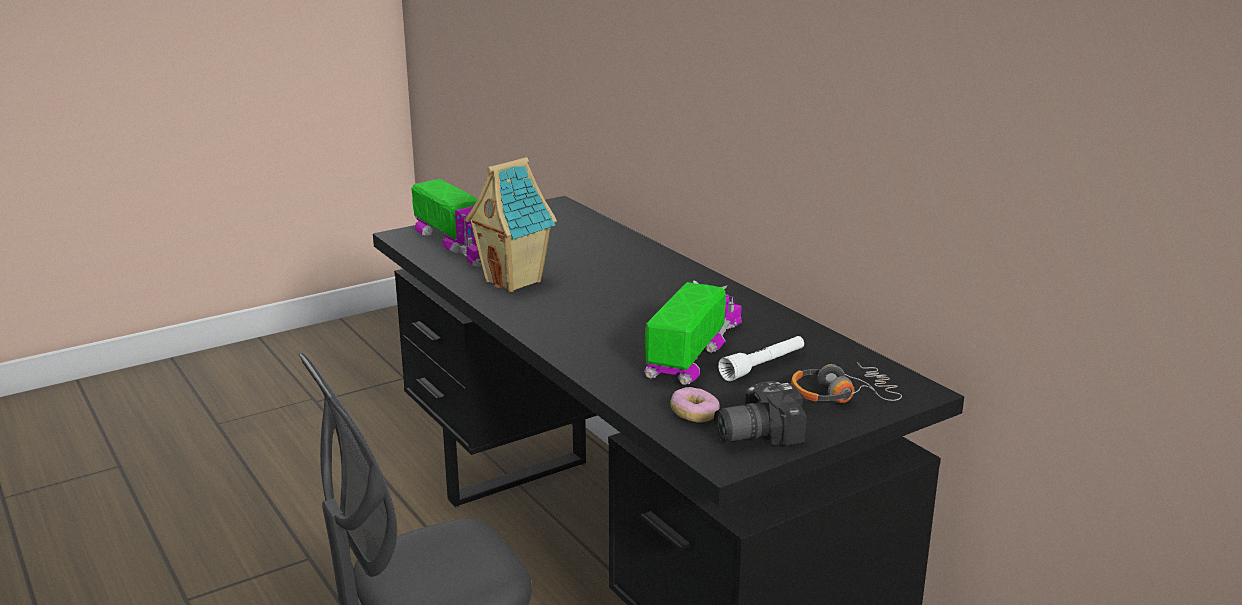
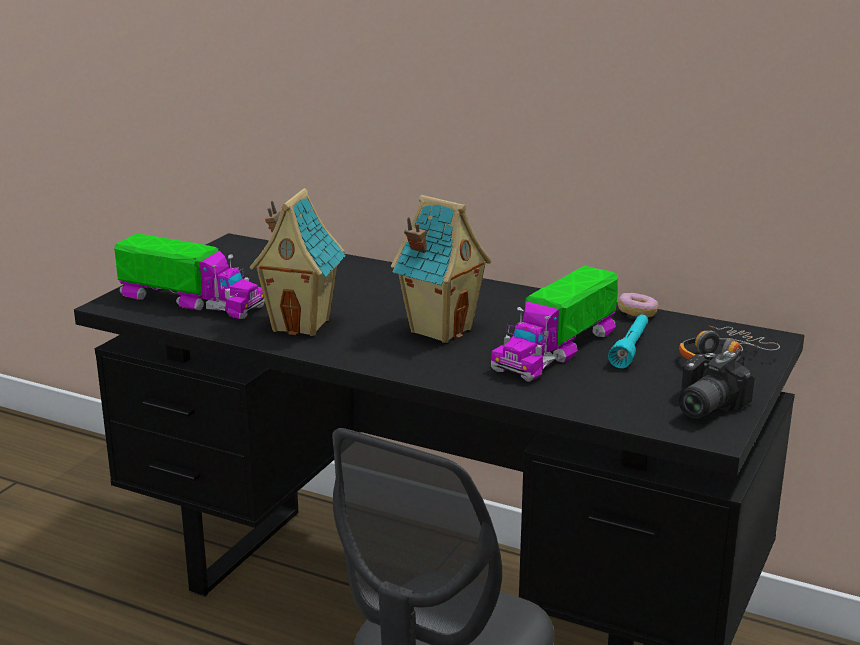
camera: 30 degrees left, 0 degrees up
(618, 310) = (440, 330): none -> toy house
(694, 350) = (556, 349): toy truck -> toy truck turned 135 degrees counterclockwise
(694, 415) = (636, 403): donut -> donut (637, 313)
(763, 366) = (630, 348): white flashlight -> turquoise flashlight

